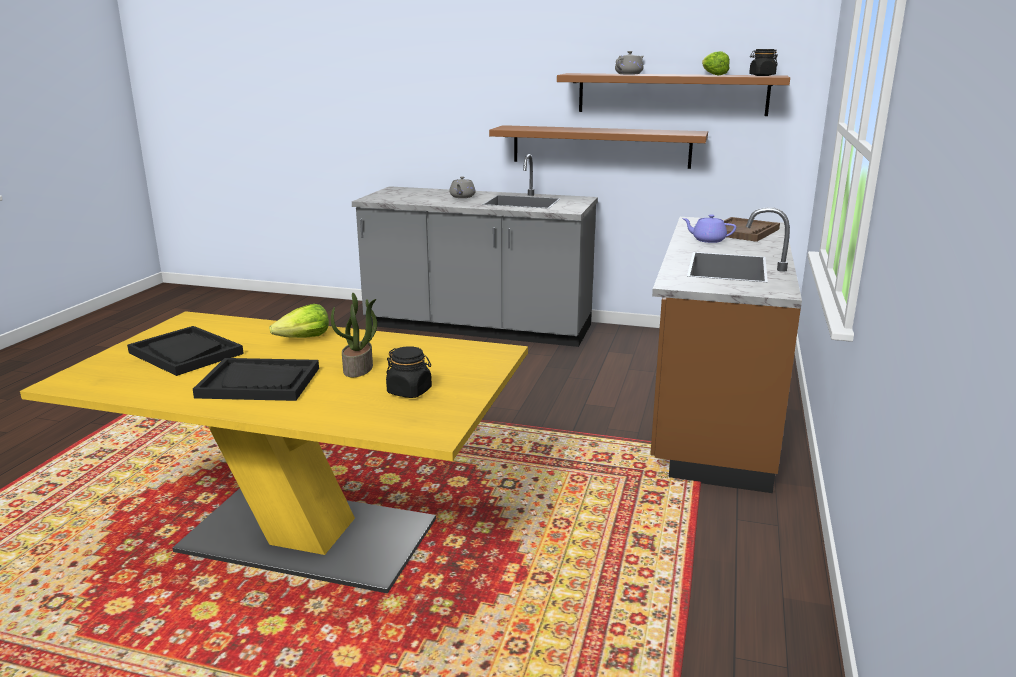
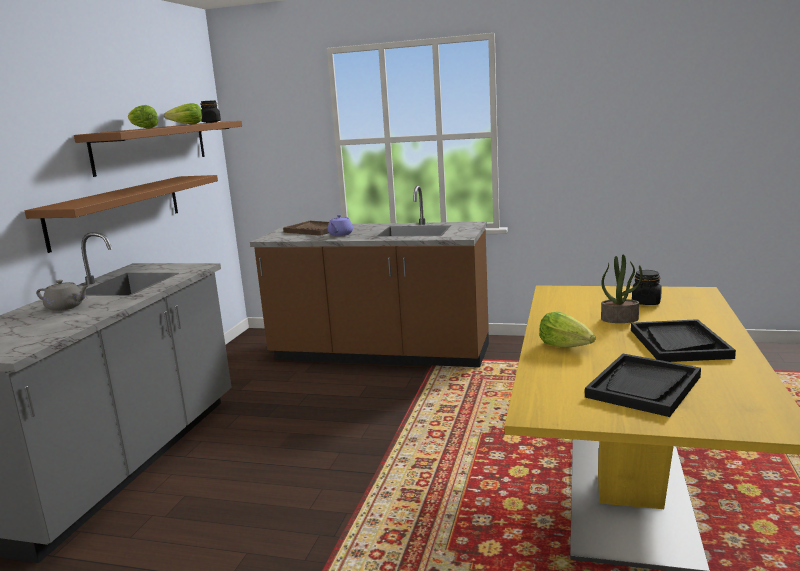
camera: 90 degrees left, 5 degrees down
(629, 74) = (142, 128): grey teapot -> lettuce

